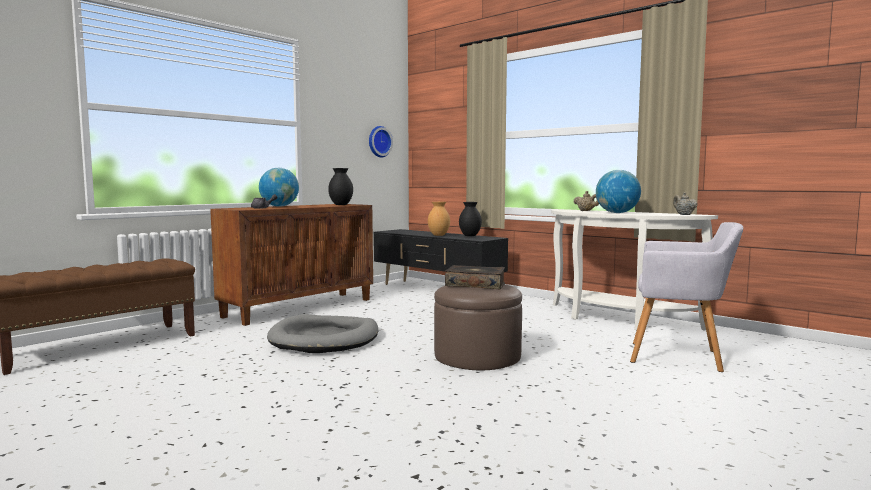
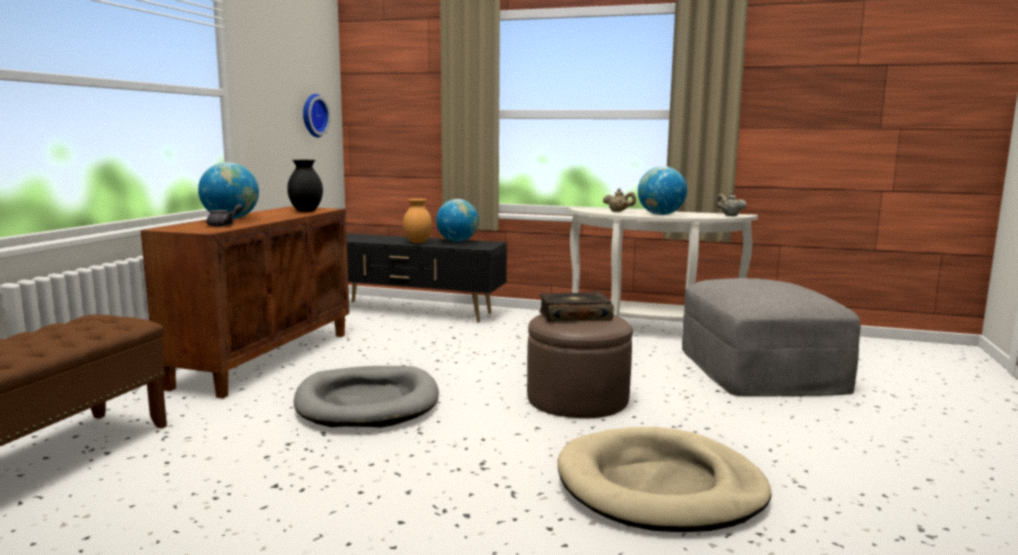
camera: 25 degrees left, 5 degrees up
(453, 421) = (660, 487): none -> beige dog bed
(470, 236) = (457, 241): black vase -> globe
(680, 357) = (760, 369): grey armchair -> grey ottoman

